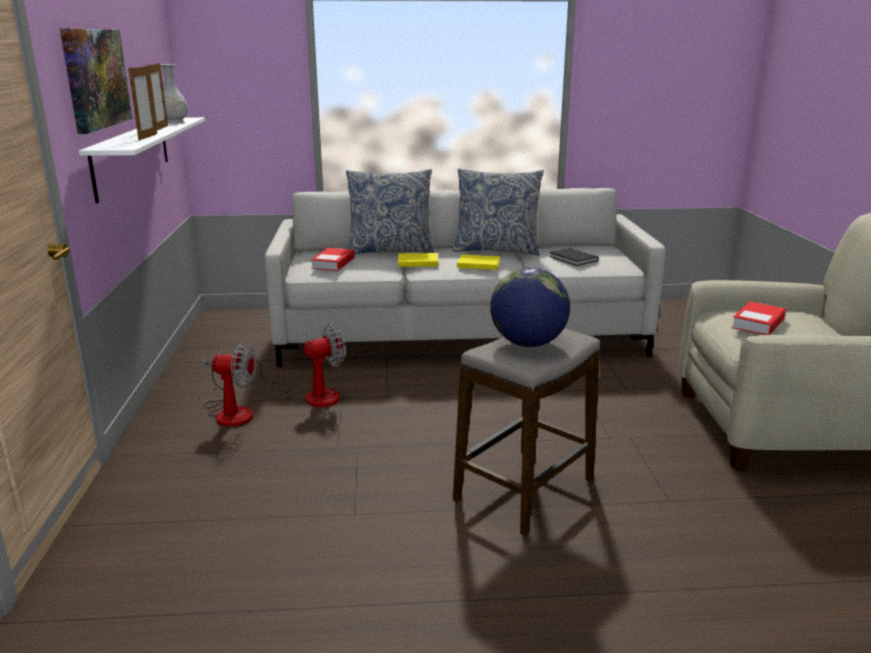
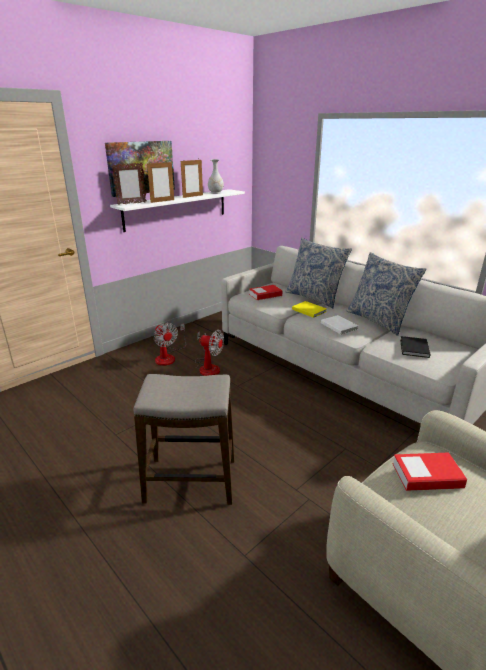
camera: 50 degrees right, 5 degrees up
(112, 144) = (131, 203): none -> picture frame
(477, 264) = (338, 325): yellow book -> white book
(528, 344) = (185, 387): globe -> none

